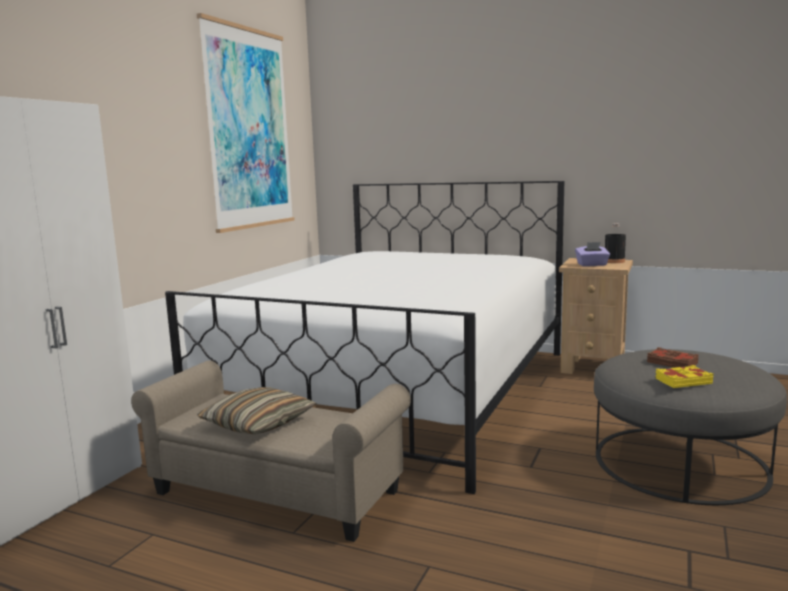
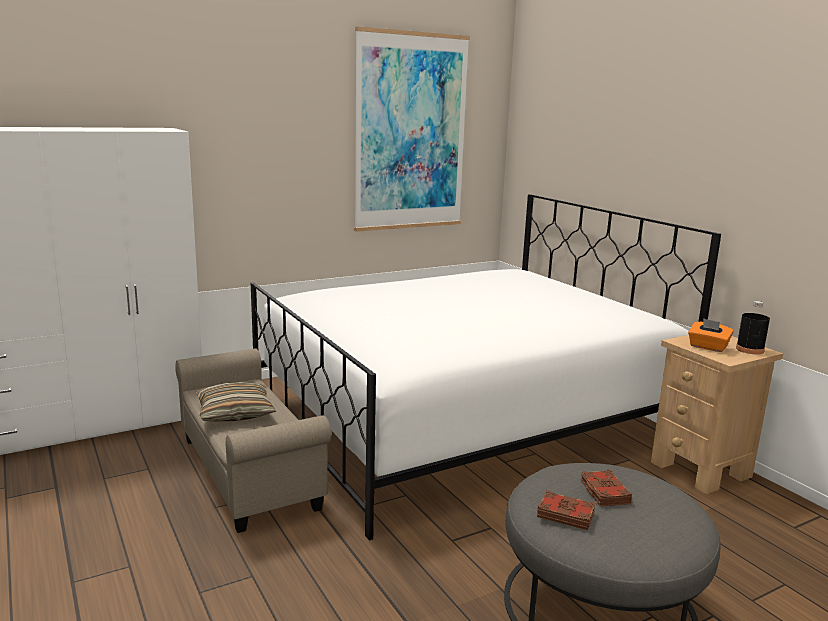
camera: 35 degrees right, 5 degrees up
(592, 265) = (708, 347): purple tissue box -> orange tissue box
(683, 381) = (565, 514): yellow book -> brown book

